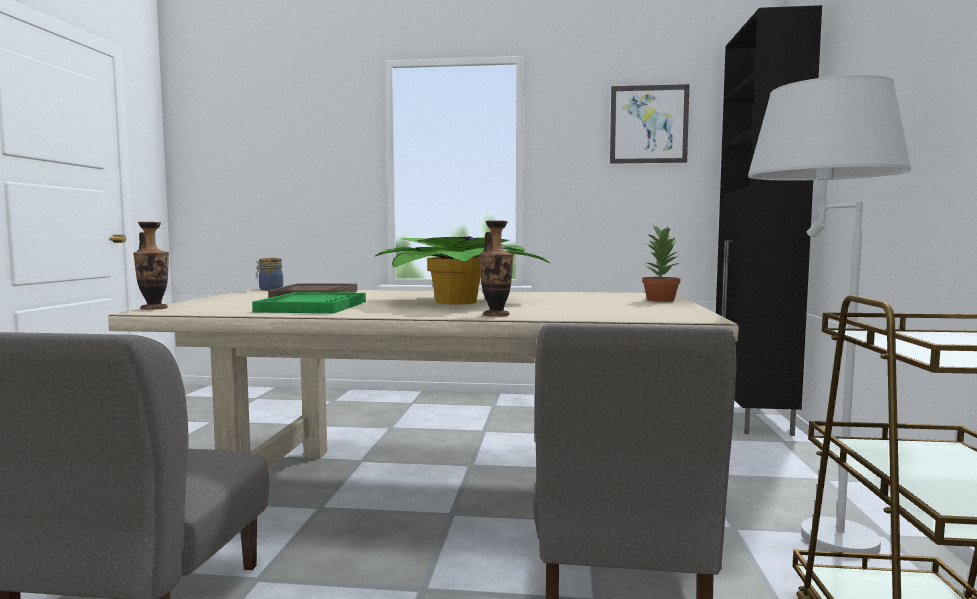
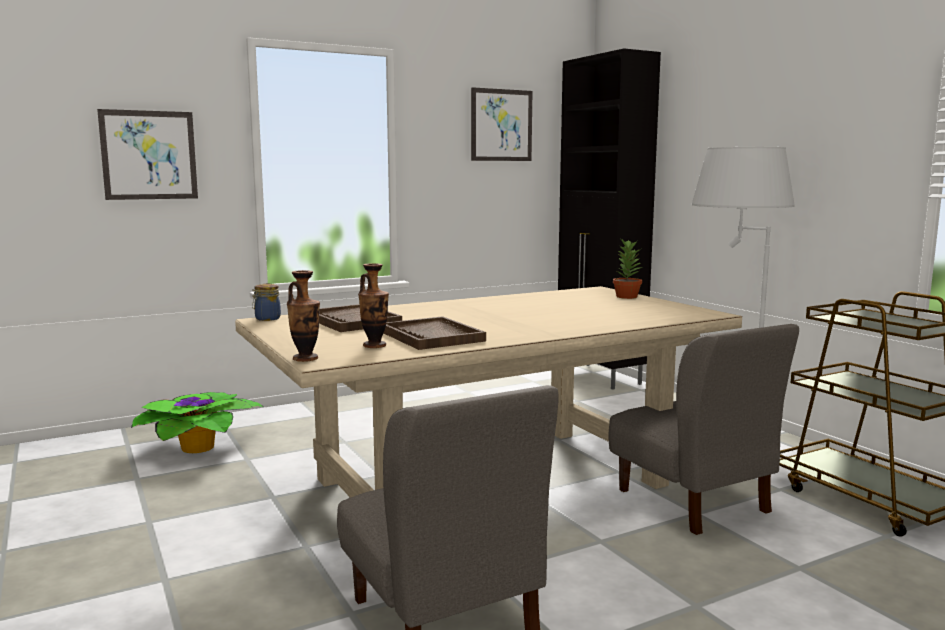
camera: 35 degrees left, 5 degrees up
(305, 164) = (149, 155): none -> picture
(313, 306) = (432, 336): green tray -> brown tray
(460, 301) = (510, 315): potted plant -> potted plant (199, 446)
(496, 315) = (598, 327): vase -> vase (374, 346)

